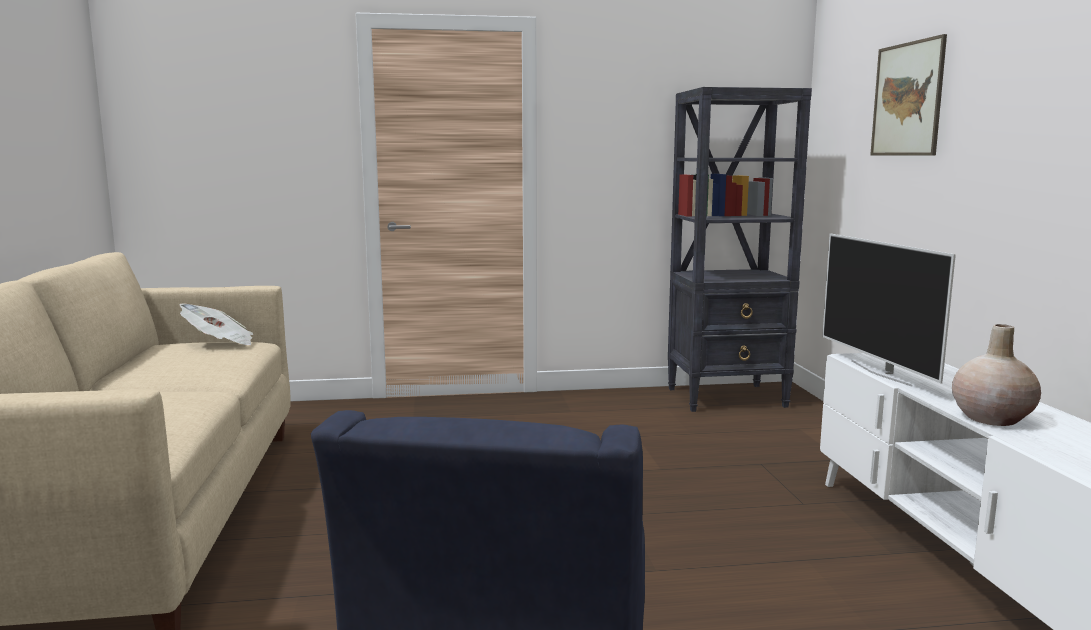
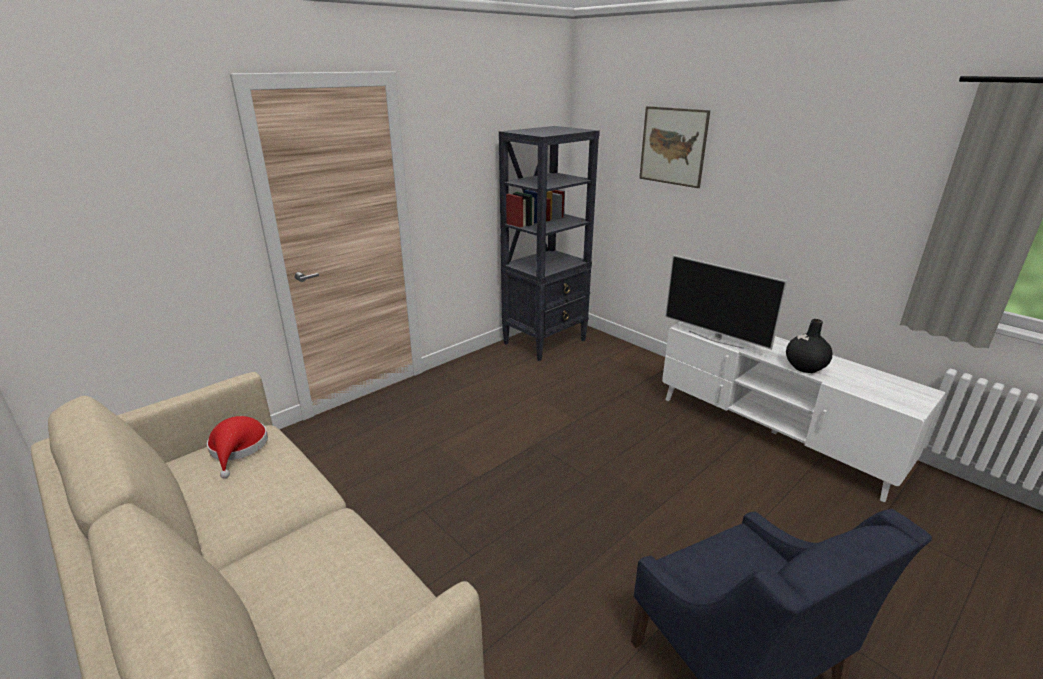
camera: 35 degrees left, 15 degrees up
(220, 343) = (238, 448): newspaper -> red hat
(992, 418) = (805, 367): beige vase -> black vase

